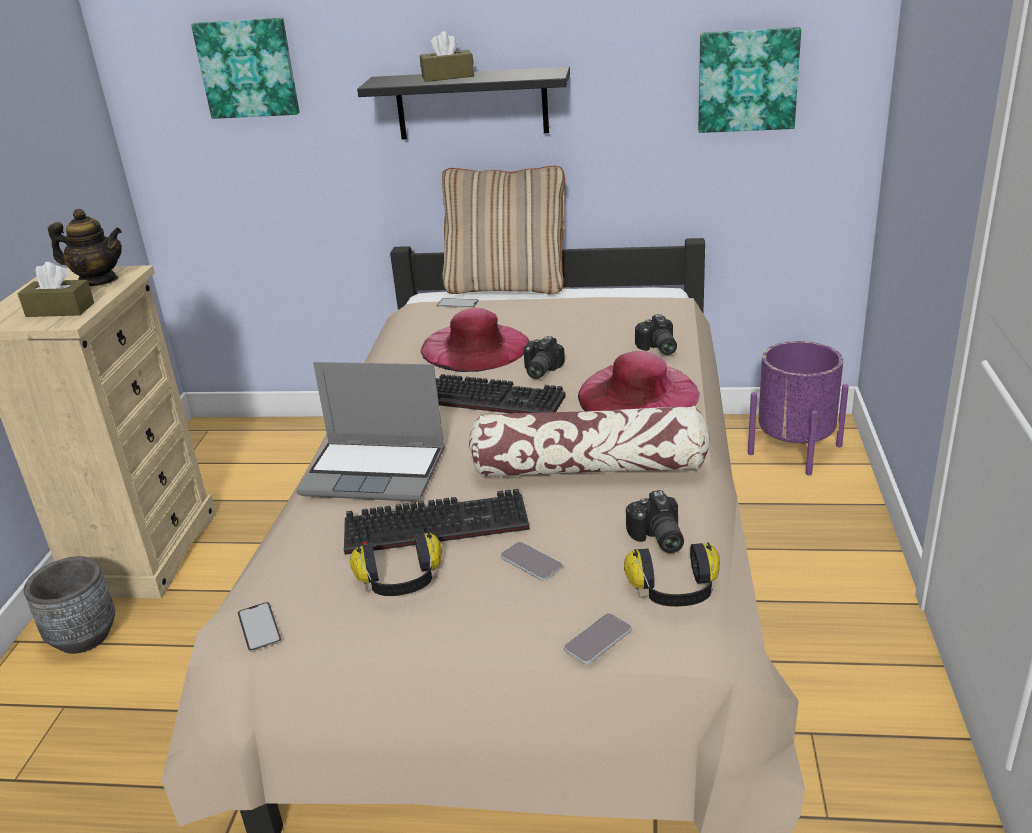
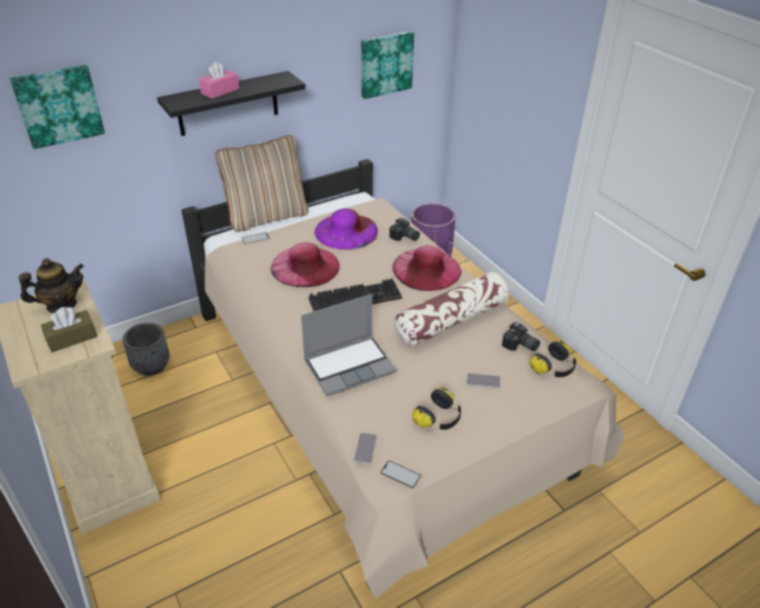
camera: 40 degrees left, 10 degrees up
(84, 636) = (134, 548): grey planter -> grey planter (151, 366)
(439, 523) = (418, 380): keyboard -> none
(448, 77) = (220, 91): brown tissue box -> pink tissue box
(539, 370) = (360, 271): camera -> none
(582, 322) = (346, 231): none -> purple hat
(598, 639) = (550, 404): phone -> phone (365, 448)

